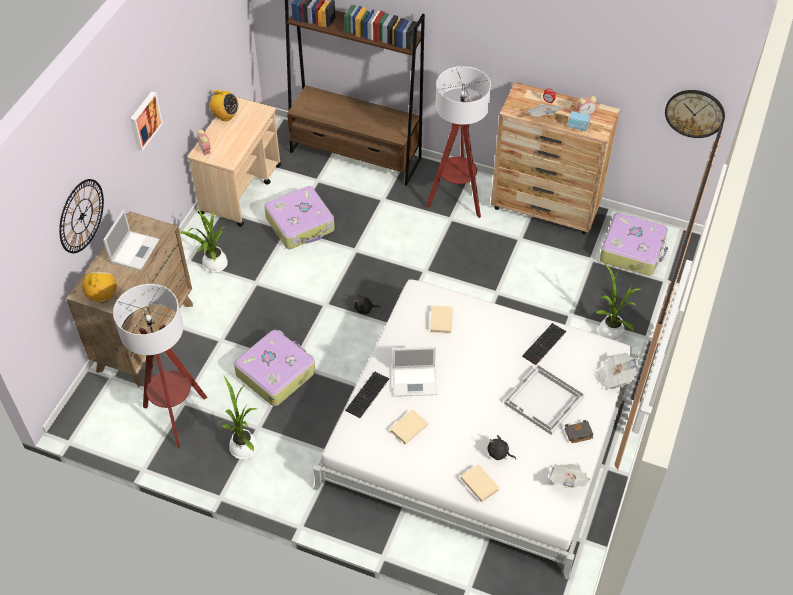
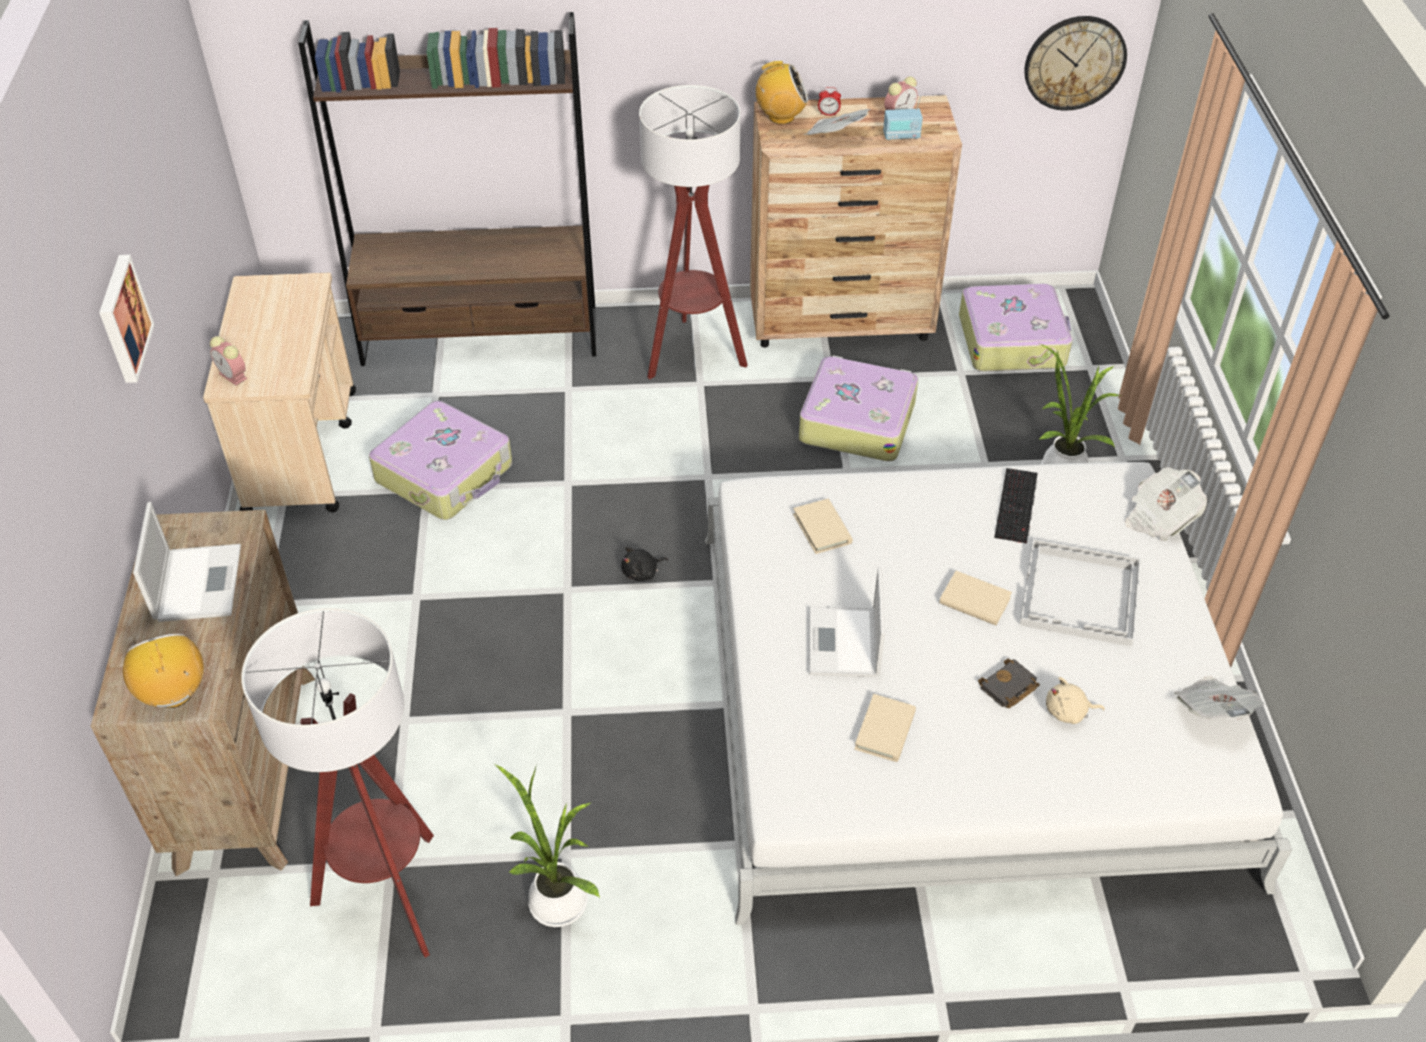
camera: 25 degrees left, 5 degrees down
(81, 216) = (69, 535): wall clock -> none
(213, 265) = (318, 594): potted plant -> none
(225, 116) = (242, 312): radio -> radio (781, 117)
(276, 373) = (543, 739): suitcase -> suitcase (856, 421)
(367, 395) = (774, 702): keyboard -> none
(415, 381) = (844, 644): laptop -> laptop turned 120 degrees clockwise
(479, 484) = (1073, 779): beige book -> beige book (974, 601)
(499, 453) = (1068, 712): black plush toy -> beige plush toy
(578, 434) = (1172, 627): black book -> black book (1008, 688)

